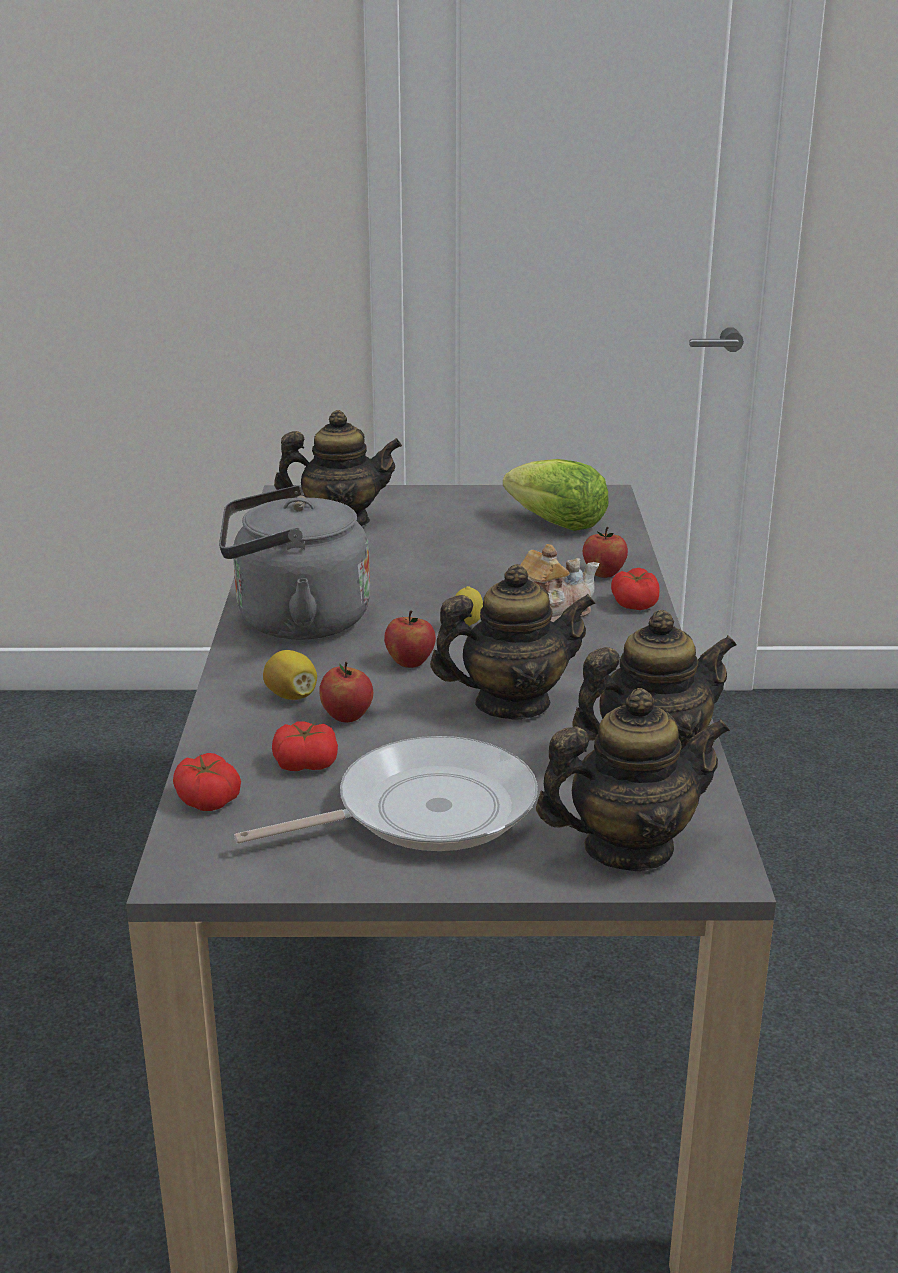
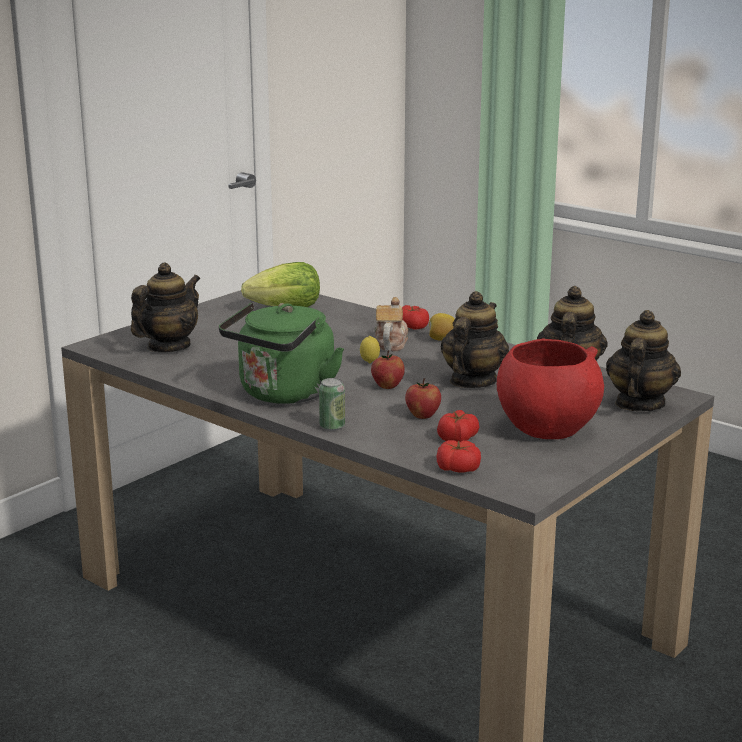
camera: 50 degrees left, 5 degrees down
(237, 680) = (332, 426): none -> can
(291, 696) = (375, 420): lemon -> lemon (442, 339)
(294, 621) = (284, 395): grey kettle -> green kettle
(424, 810) = (546, 428): frying pan -> red bowl
(603, 574) = (366, 321): apple -> none

